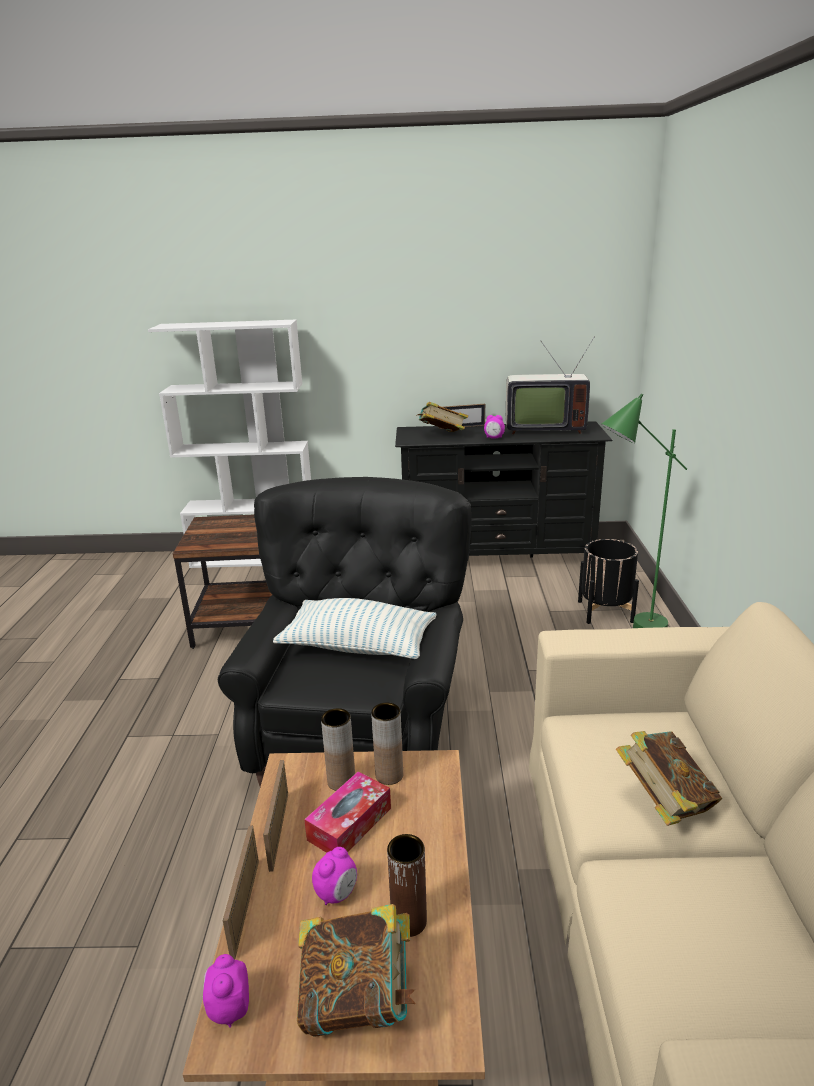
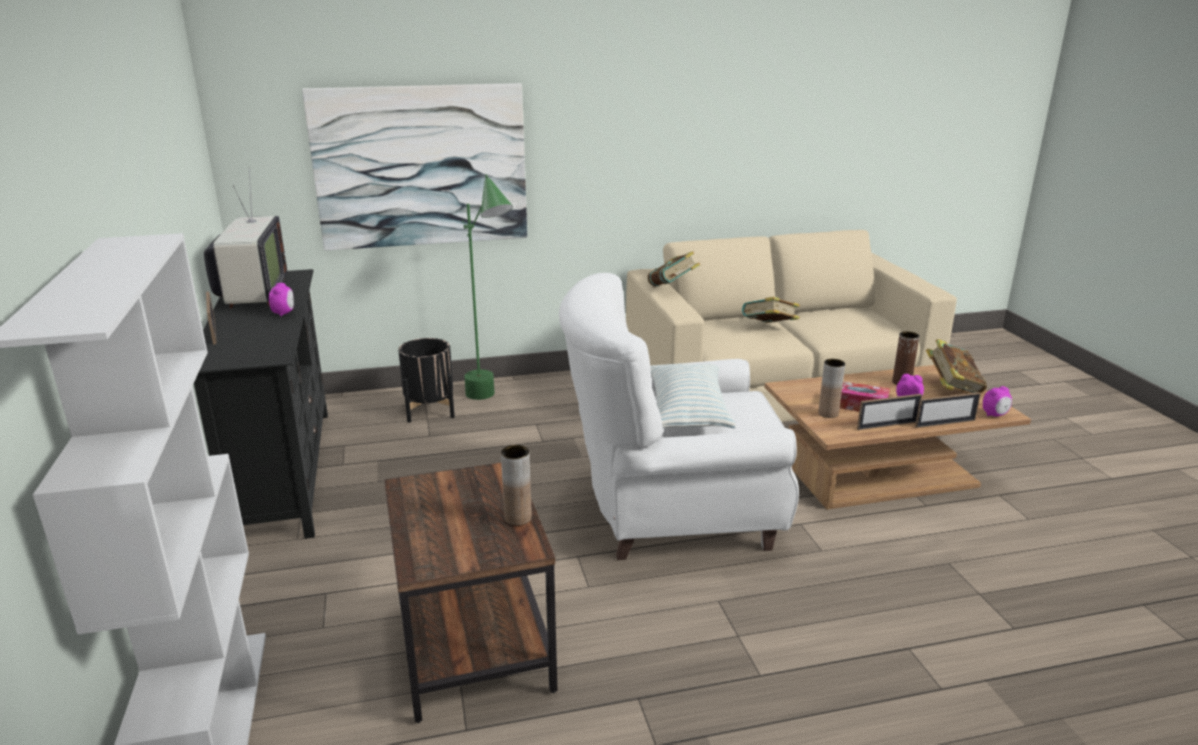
camera: 105 degrees left, 0 degrees up
(361, 733) = (671, 511): black armchair -> white armchair
(389, 775) = (808, 400): brown vase -> brown vase (518, 518)
(441, 436) = (258, 339): book -> book (672, 289)
(705, 381) = (421, 167): none -> picture

